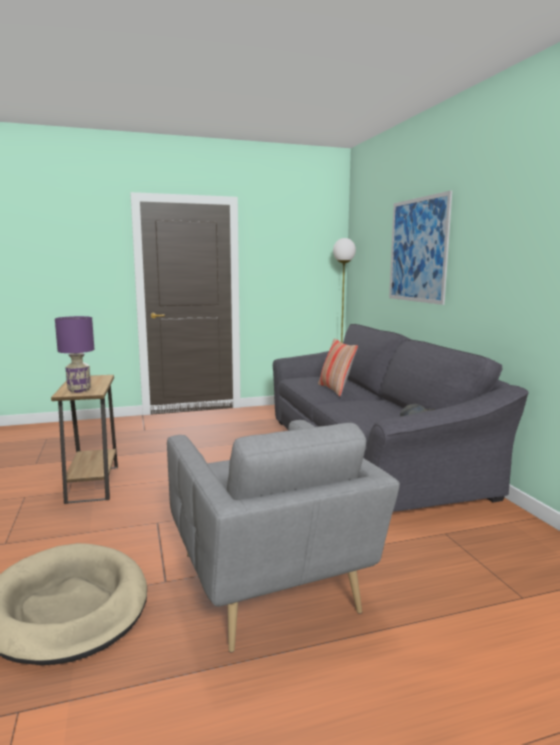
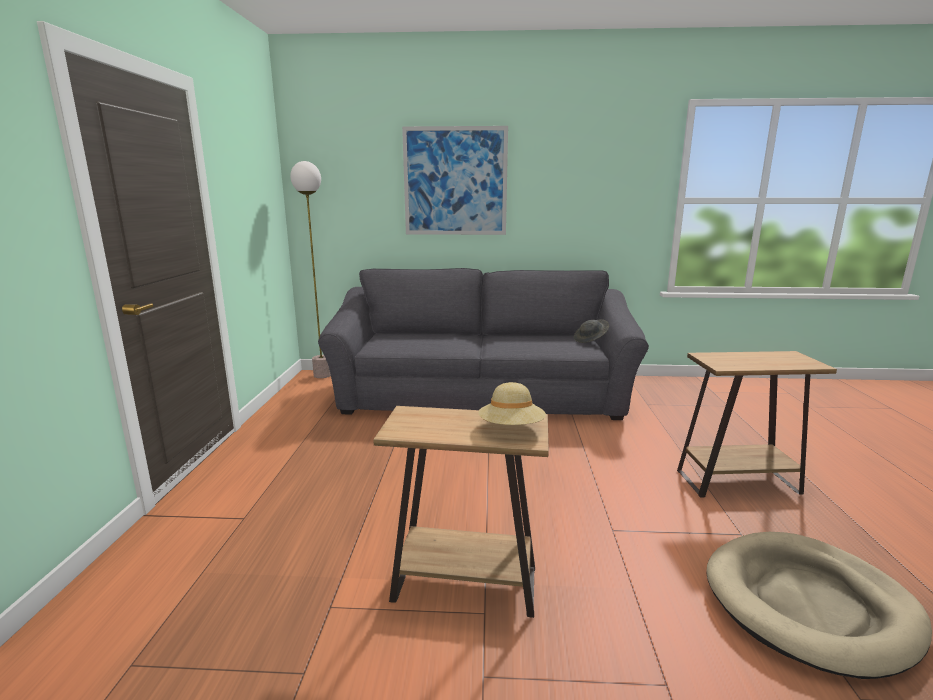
camera: 70 degrees left, 5 degrees up
(79, 390) = (511, 429): purple table lamp -> beige hat
(269, 587) = (737, 482): grey armchair -> brown side table
(335, 389) = (446, 341): pillow -> none

